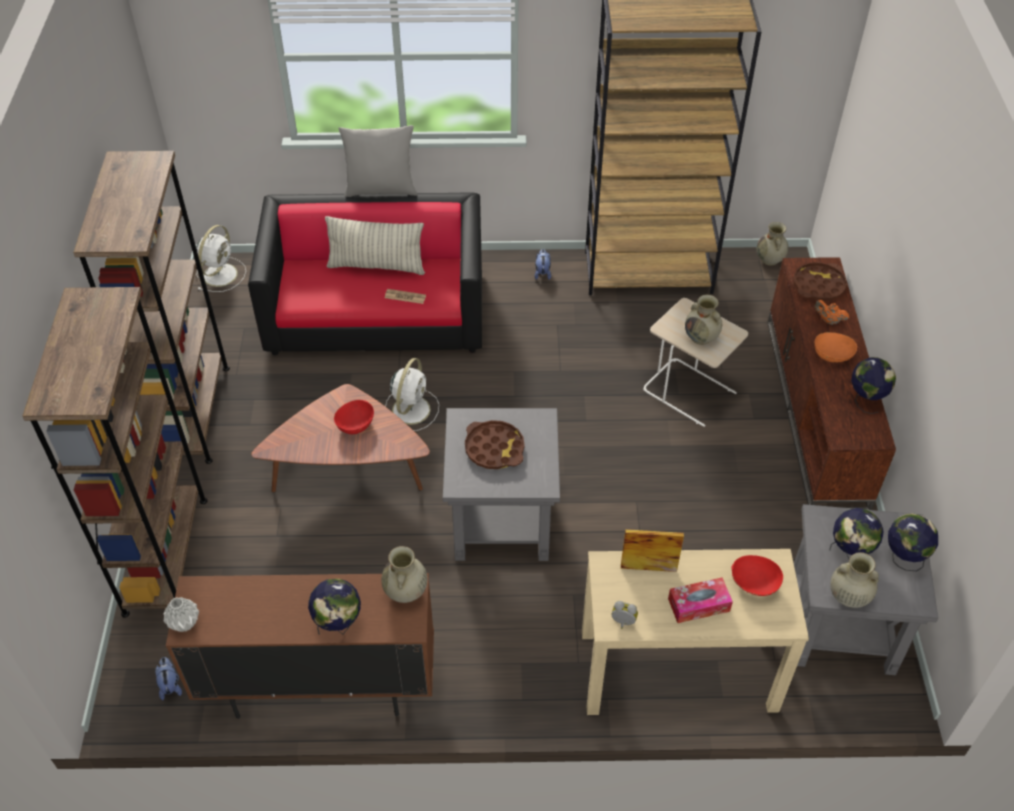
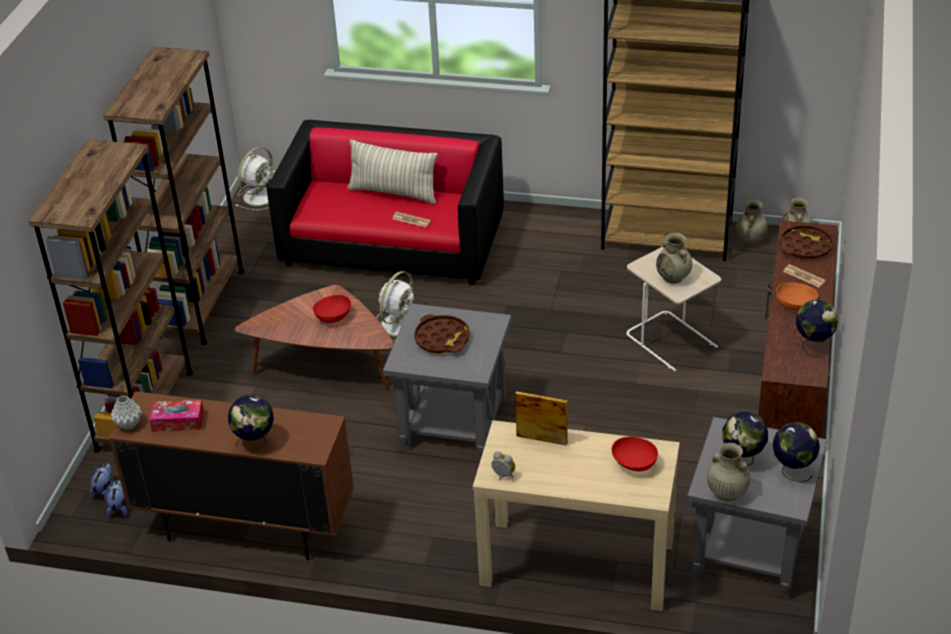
camera: 15 degrees right, 10 degrees down
(381, 189) = (410, 124): grey pillow -> none
(406, 592) = (320, 427): beige vase -> beige vase (750, 240)
(542, 272) = (562, 225): plush toy -> plush toy (105, 490)
(698, 605) = (576, 472): tissue box -> tissue box (178, 421)
(829, 320) = (804, 276): orange teapot -> newspaper

